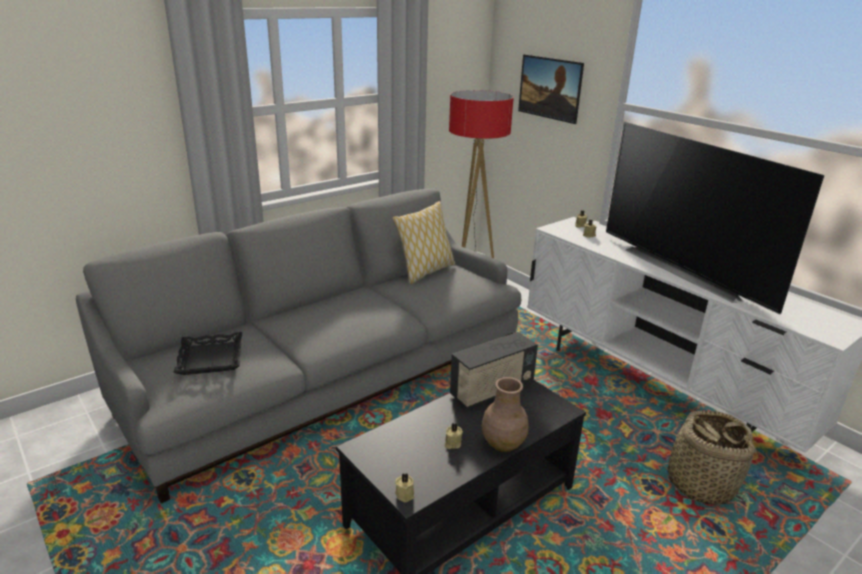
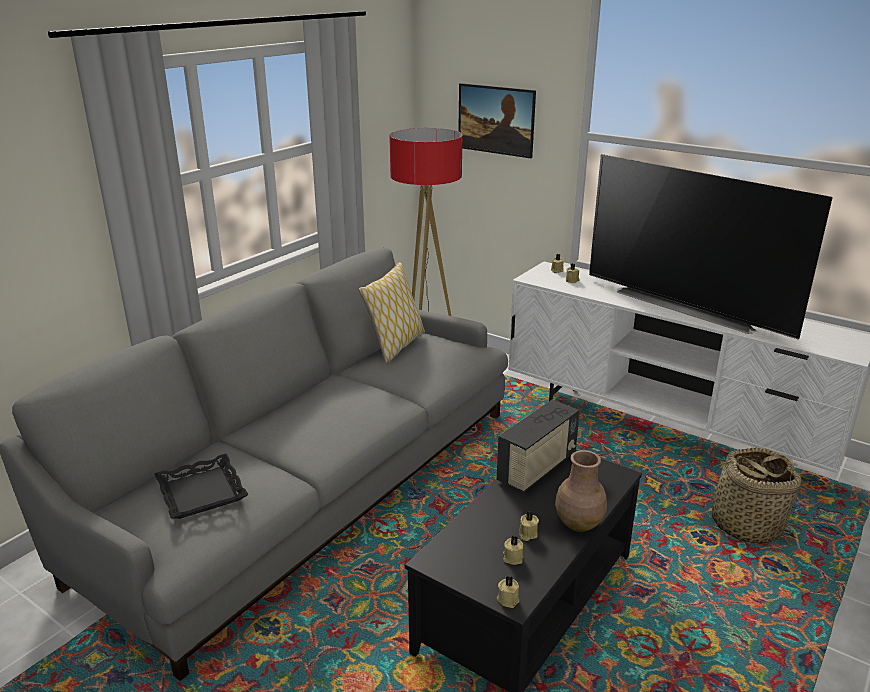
camera: 15 degrees left, 0 degrees up
(428, 460) = (512, 557): none -> beige candle

